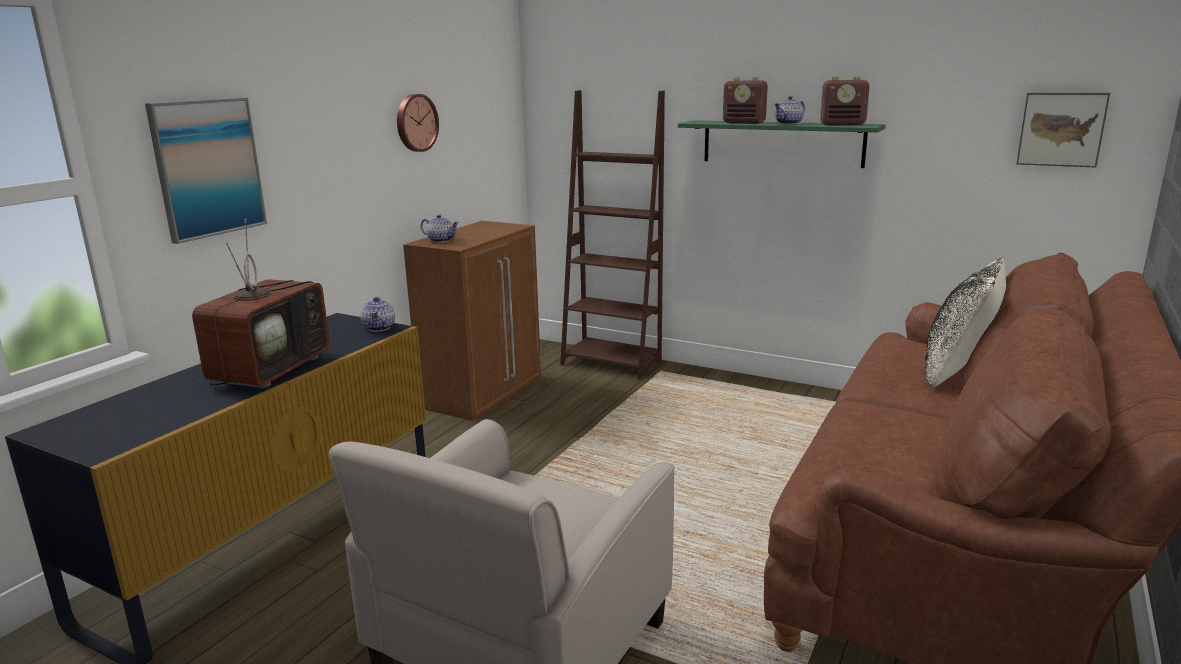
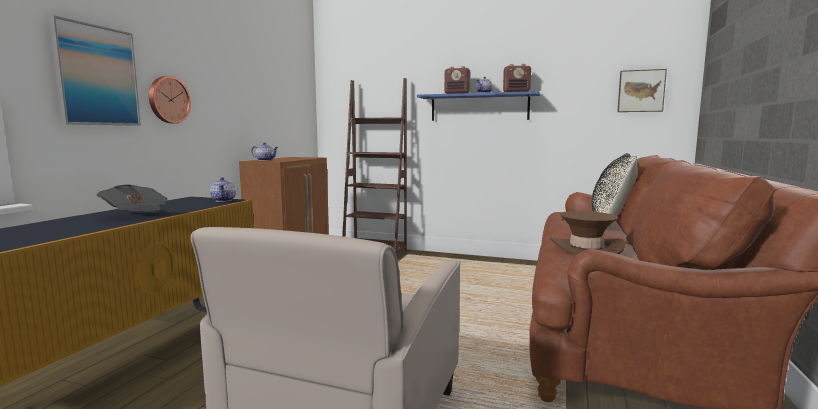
camera: 10 degrees left, 10 degrees down
(270, 368) = (137, 216): television -> newspaper
(415, 123) = (249, 84): wall clock -> wall clock (168, 100)
(782, 143) = (479, 107): green shelf -> blue shelf
(878, 439) = (586, 249): none -> brown hat

